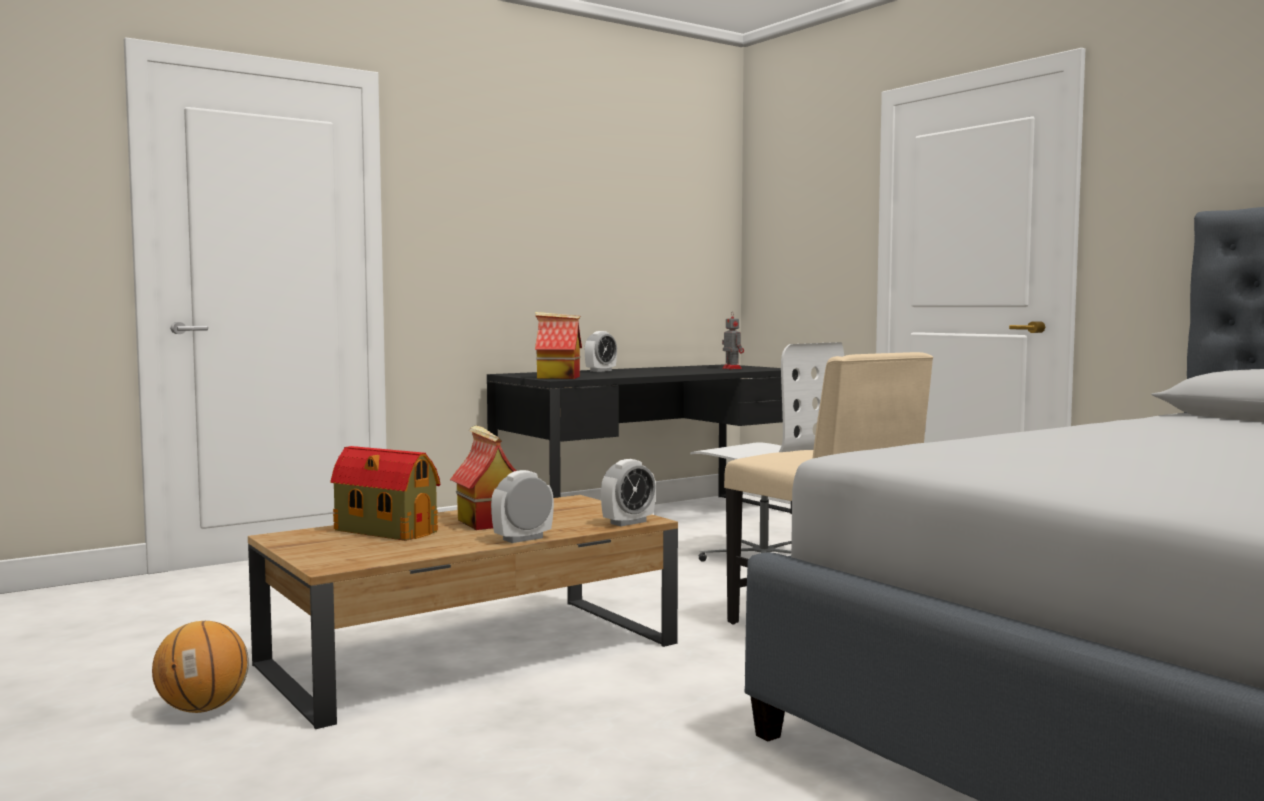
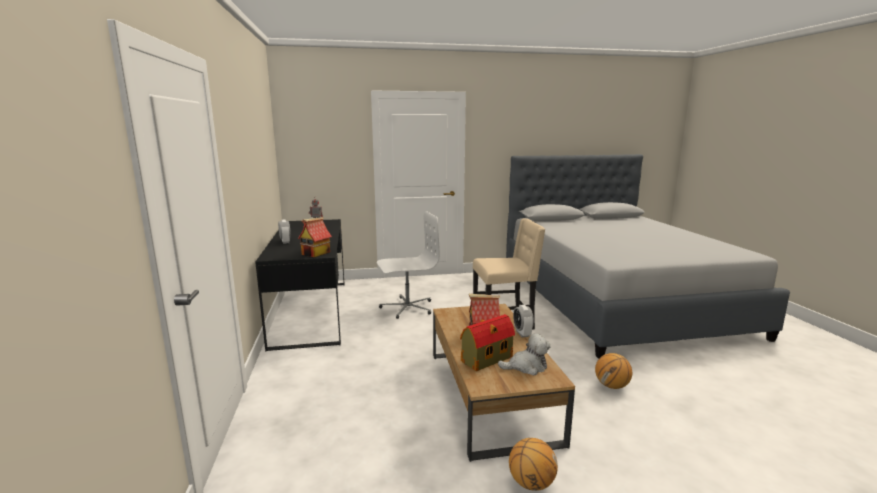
camera: 65 degrees left, 10 degrees up
(370, 549) = (526, 367): none -> plush toy
(612, 757) = (612, 386): none -> basketball
(628, 522) = (503, 311): alarm clock -> none

